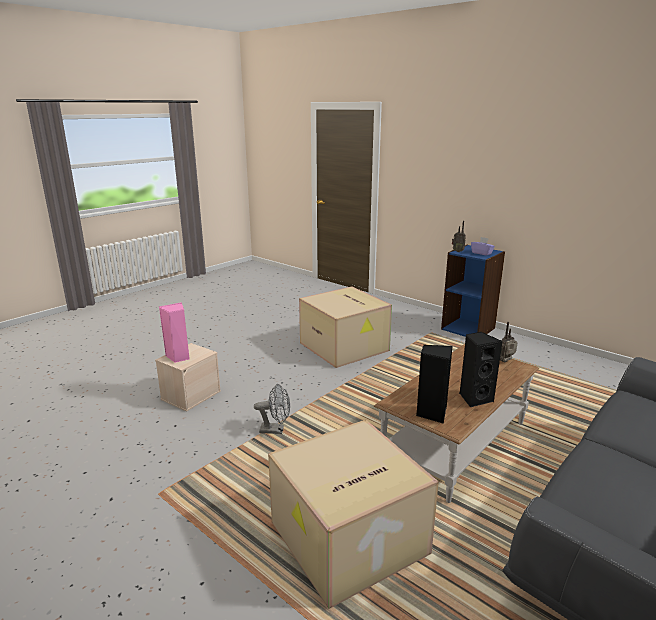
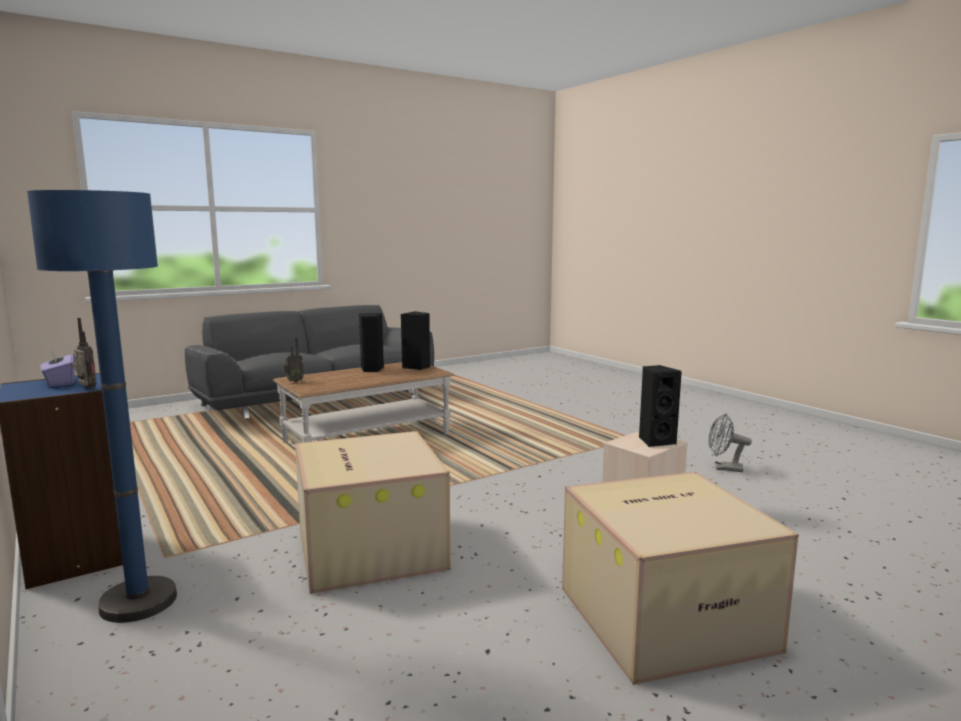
camera: 165 degrees left, 10 degrees down
(178, 357) = (655, 441): pink speaker -> black speaker
(276, 430) = (531, 462): grey fan -> grey fan (724, 468)
(348, 540) = (496, 414): cardboard box -> cardboard box (665, 616)
(410, 320) = (138, 602): none -> blue floor lamp

